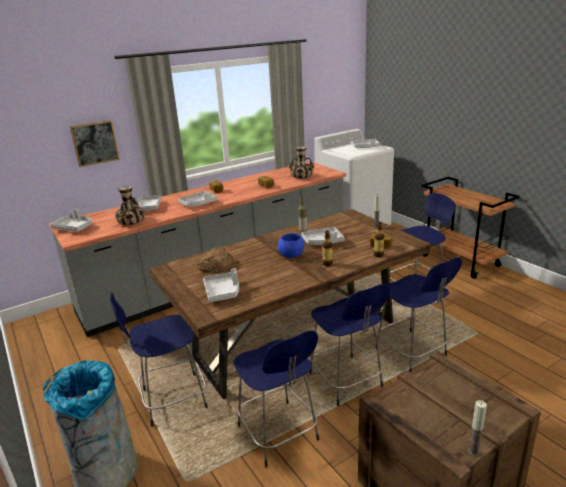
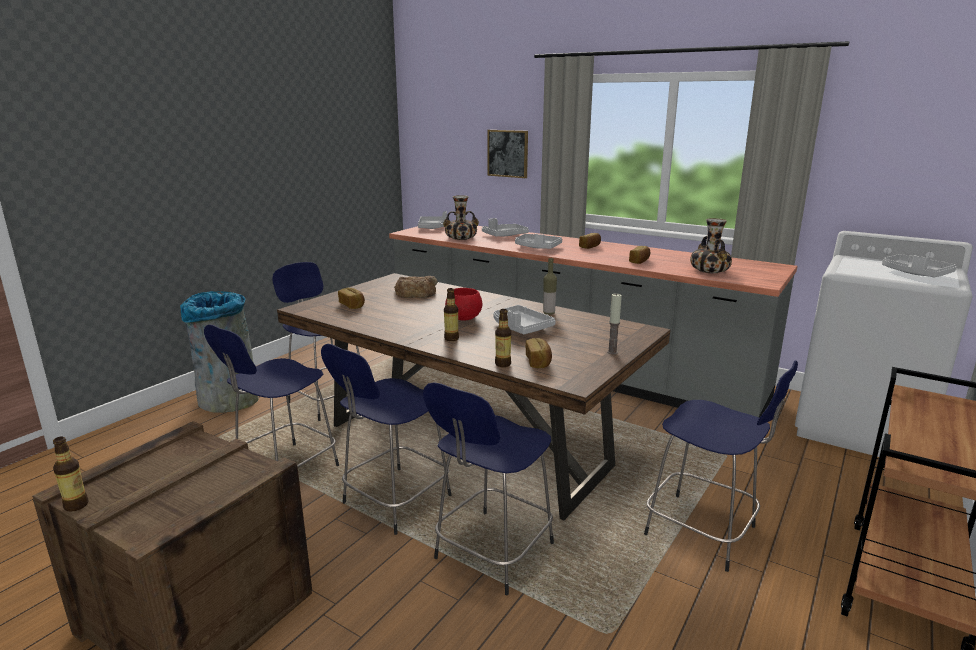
camera: 65 degrees right, 5 degrees down
(223, 292) = (352, 305): grey tray -> bread
(291, 255) = (463, 318): blue bowl -> red bowl
(473, 451) = (76, 505): candle -> bottle

